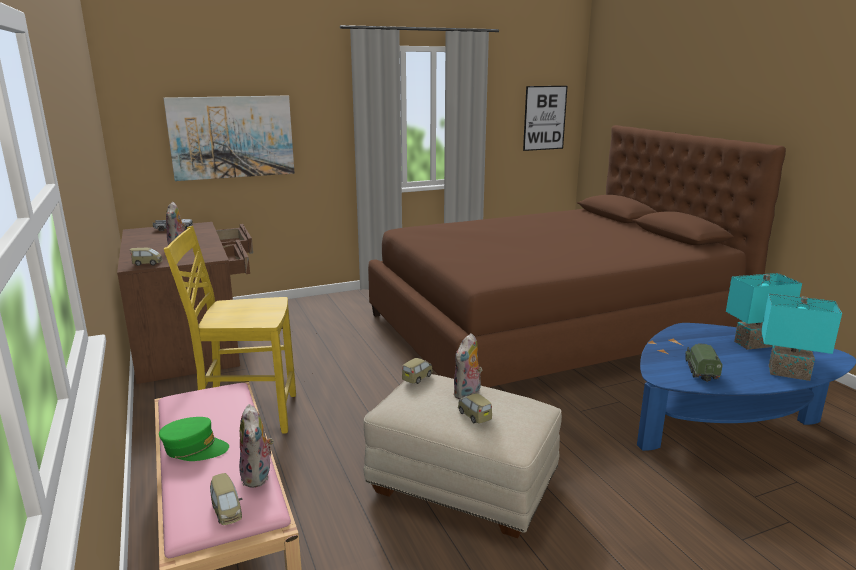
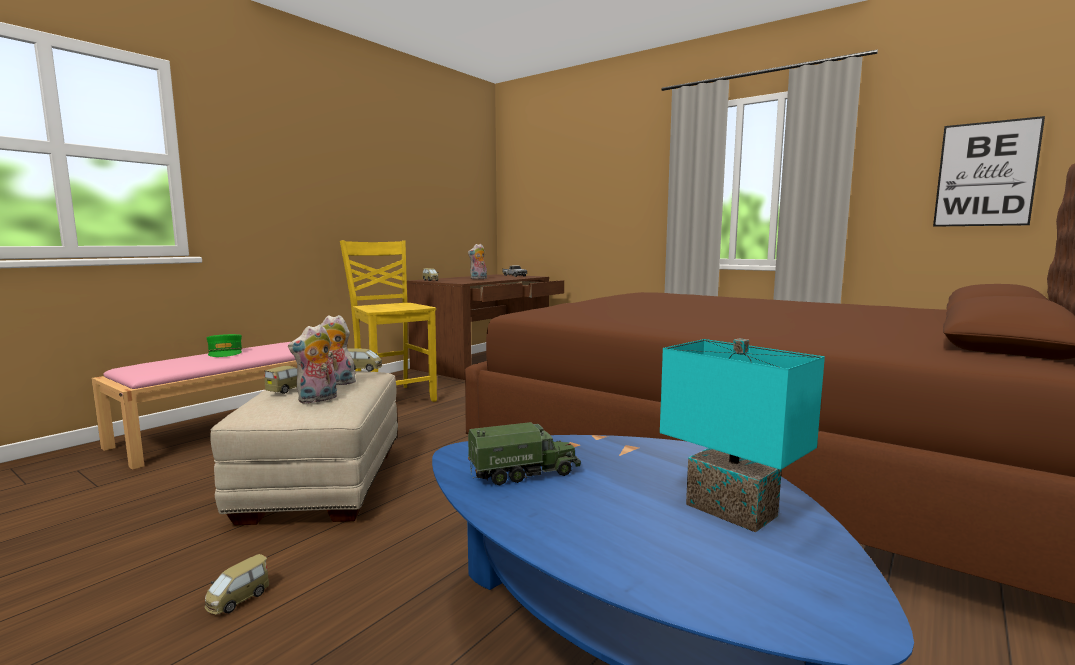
camera: 60 degrees right, 10 degrees down
(227, 511) = (140, 369): toy car -> toy car (238, 599)
(232, 137) = (571, 204): picture -> none
(258, 476) = (186, 367): plush toy -> plush toy (317, 400)
(788, 373) = (609, 551): turquoise table lamp -> none

